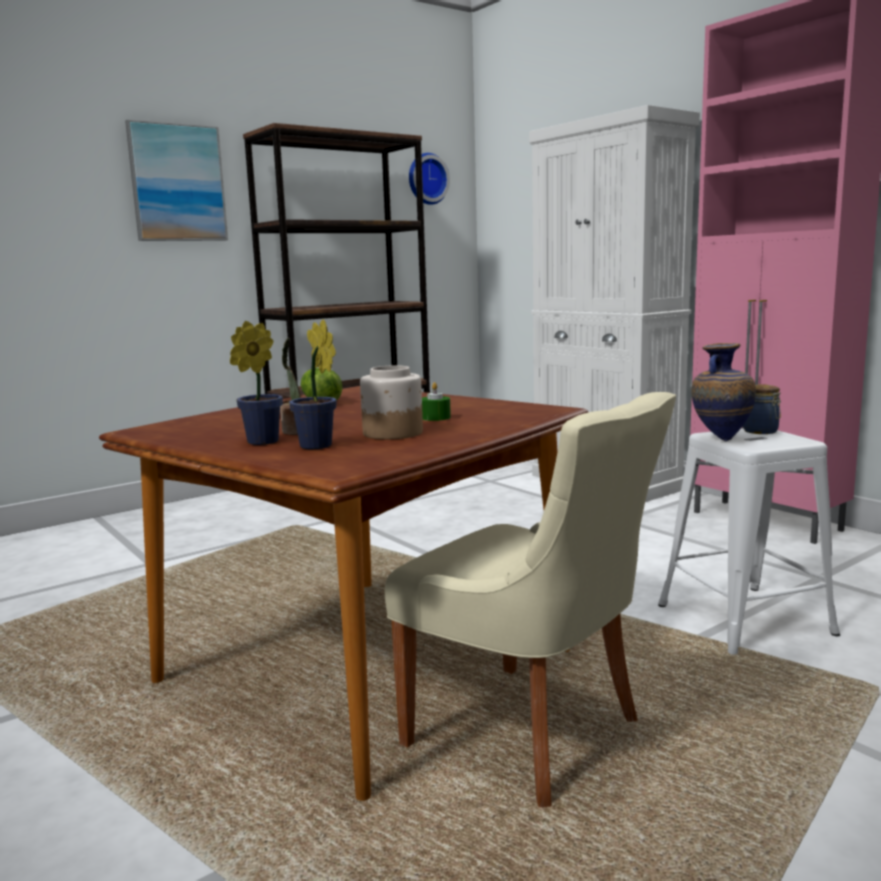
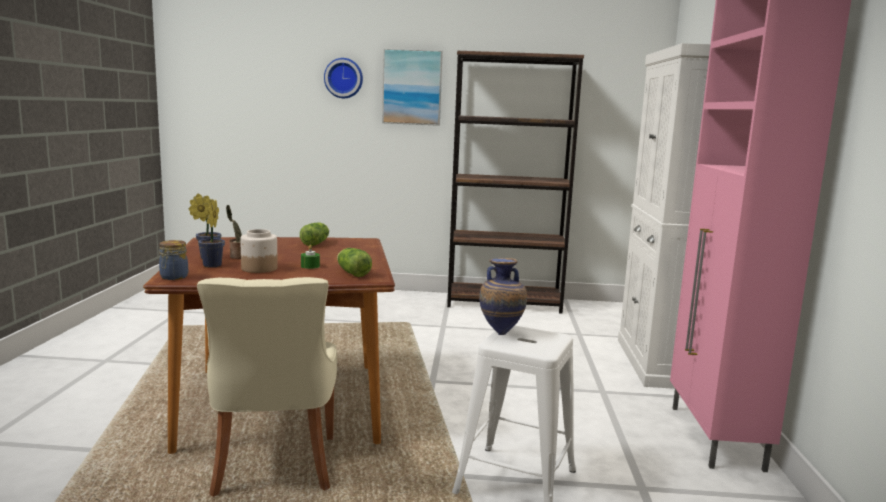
camera: 40 degrees right, 0 degrees up
(426, 179) = (616, 84): wall clock -> wall clock (344, 78)
(509, 411) = (352, 273): none -> lettuce
(761, 431) = (549, 338): jar -> jar (173, 277)

